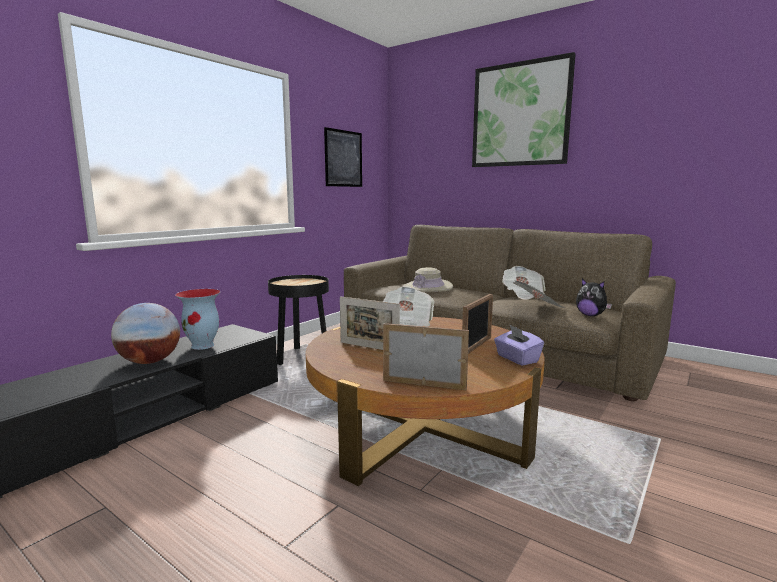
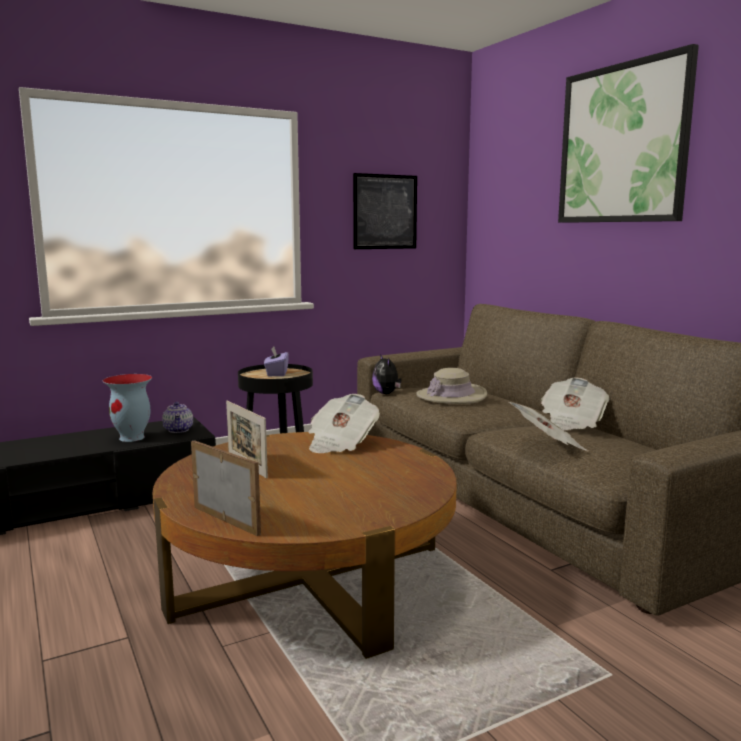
camera: 25 degrees right, 0 degrees up
(150, 362) = (66, 448): globe -> none
(236, 335) = (179, 430): none -> teapot
(477, 347) = (367, 487): picture frame -> none
(517, 359) = (386, 511): purple tissue box -> purple tissue box (276, 373)
(590, 315) = (615, 468): plush toy -> plush toy (387, 393)

